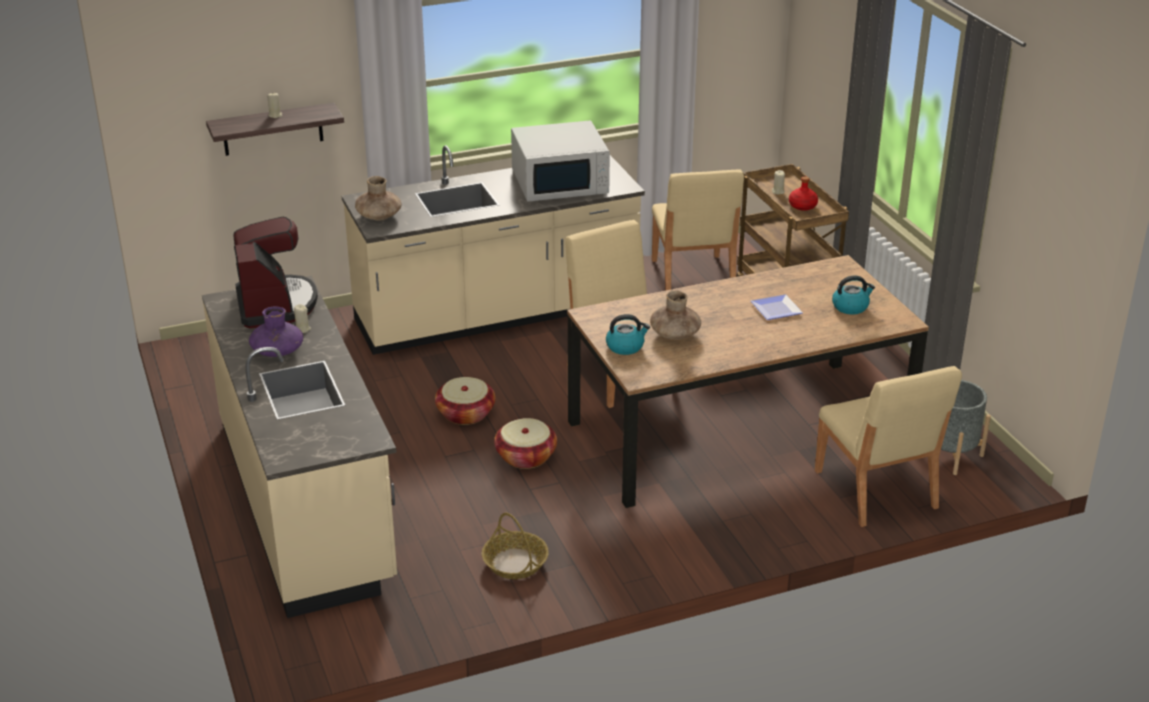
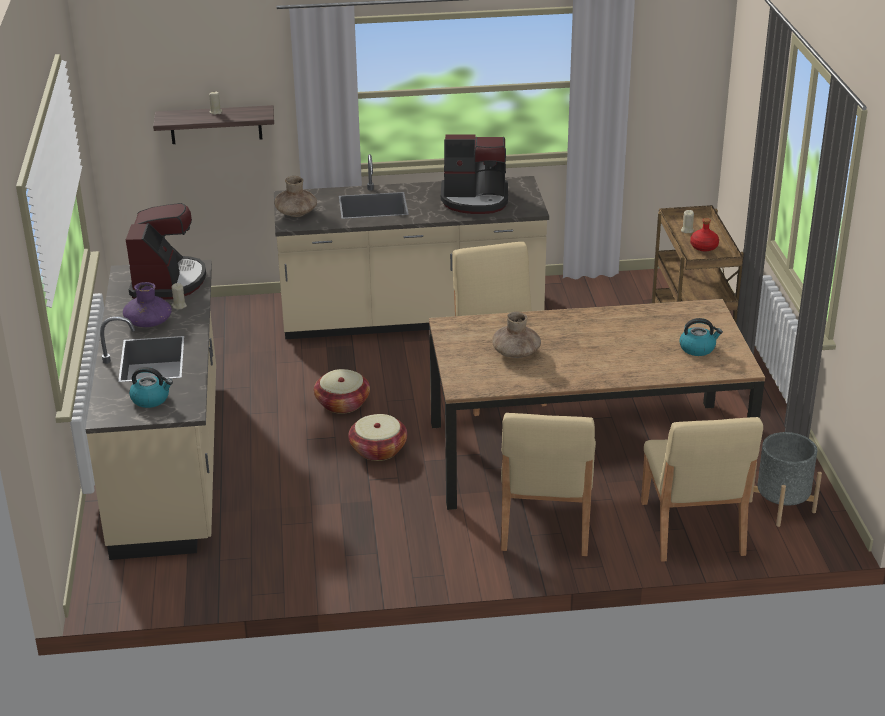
camera: 15 degrees right, 0 degrees up
(515, 563) = (325, 544): basket -> none
(561, 182) = (475, 199): white microwave -> coffee machine
(625, 346) = (464, 358): kettle -> kettle (151, 399)
(692, 277) = (610, 304): beige chair -> beige chair (545, 524)
(778, 310) = (625, 342): plate -> none

